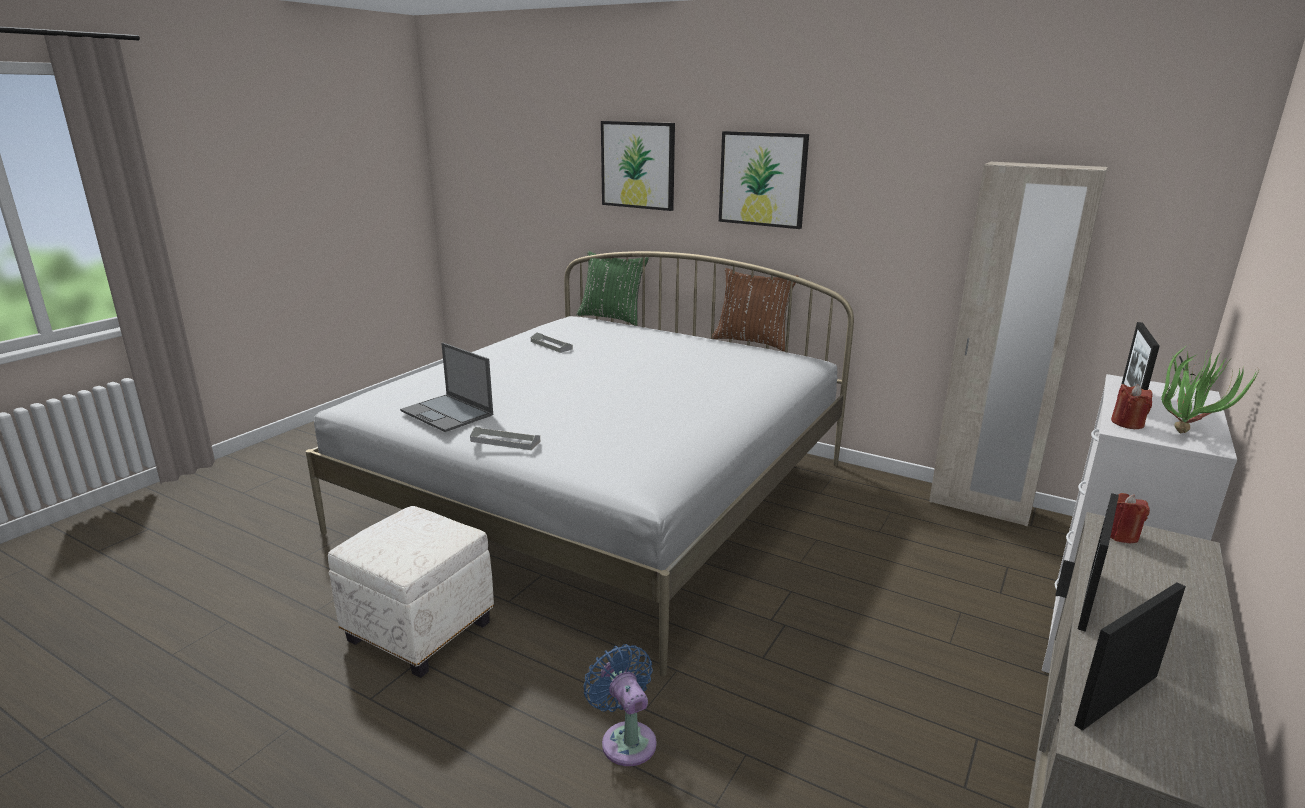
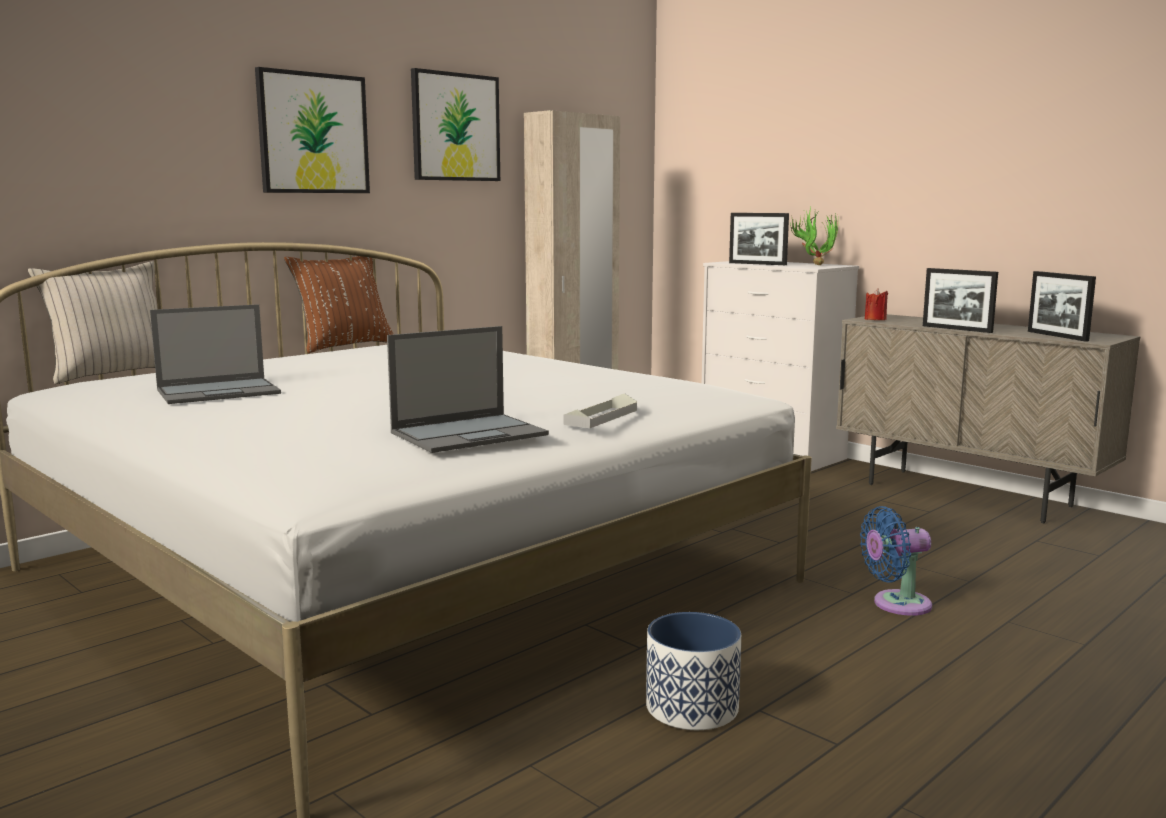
camera: 75 degrees left, 10 degrees down
(422, 631) = (692, 708): white ottoman -> planter
(551, 345) = (220, 391): grey tray -> laptop
(612, 318) = (112, 374): green pillow -> beige pillow
(638, 165) = (114, 113): picture -> picture (455, 127)
(1127, 423) = (802, 266): red candle -> none

